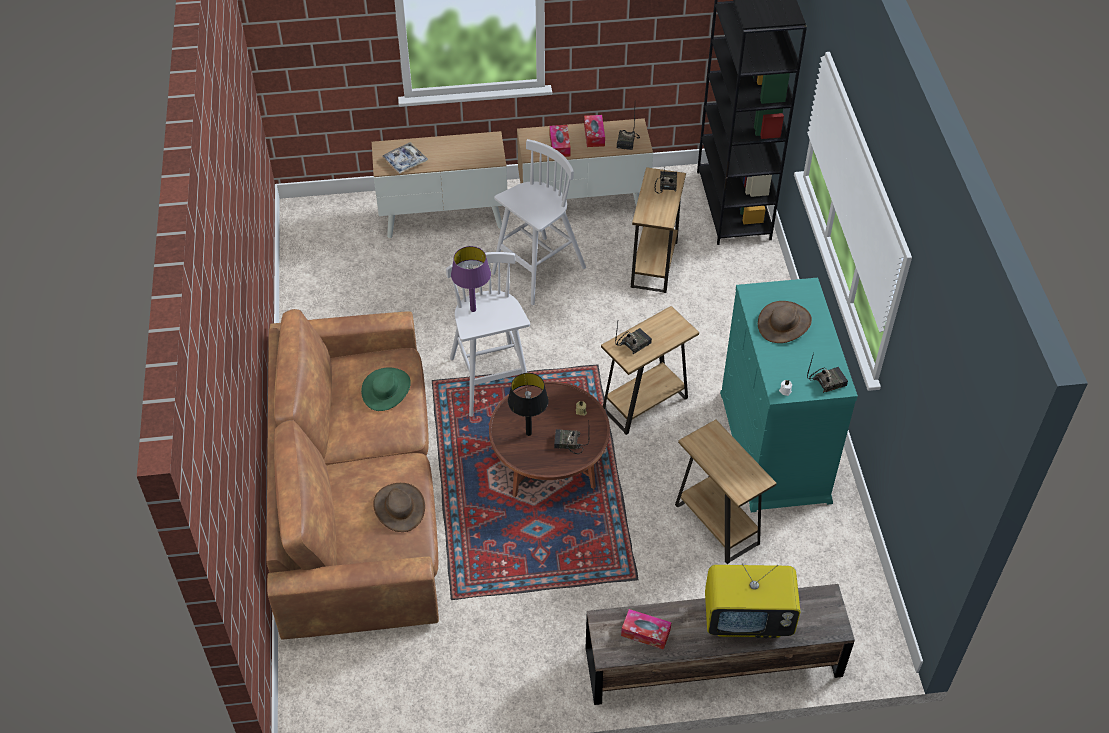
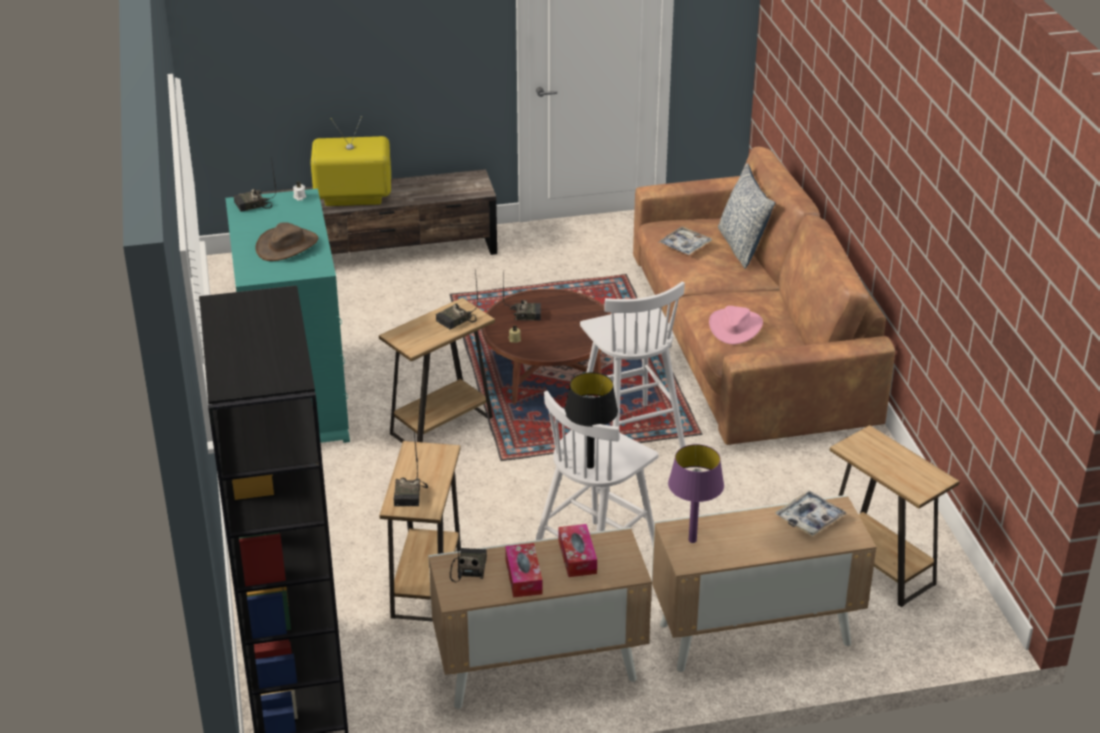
camera: 175 degrees right, 15 degrees down
(339, 514) = (743, 247): none -> pillow
(386, 390) = (735, 327): green hat -> pink hat
(399, 507) = (685, 245): brown hat -> tray
(473, 310) = (650, 332): purple table lamp -> purple table lamp (692, 540)
(528, 433) = (570, 320): black table lamp -> black table lamp (590, 466)
(645, 633) = (443, 187): tissue box -> none
(717, 524) = (368, 334): brown side table -> brown side table (878, 568)

